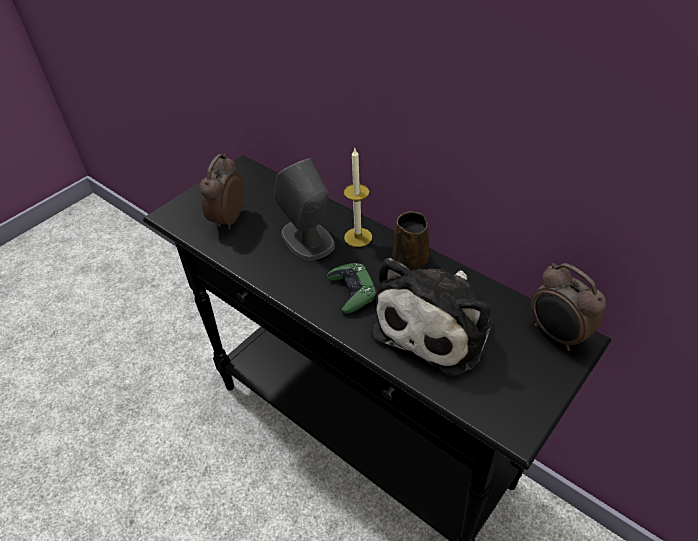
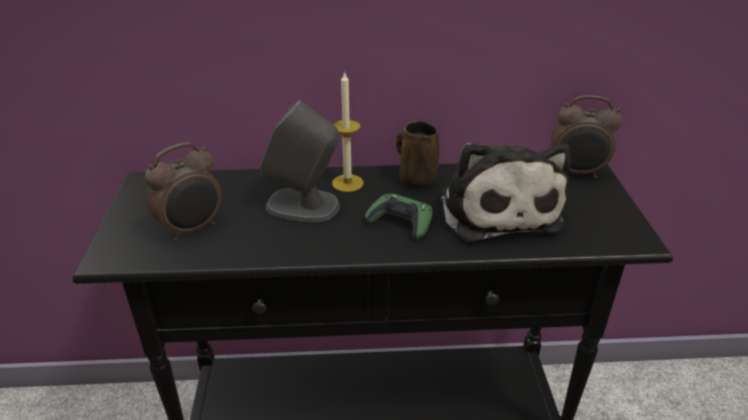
camera: 45 degrees left, 10 degrees down
(227, 220) = (192, 229): alarm clock -> alarm clock turned 105 degrees counterclockwise

